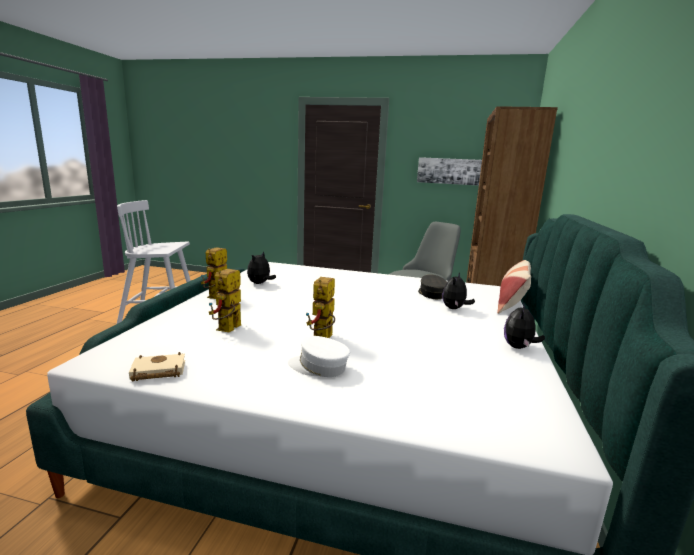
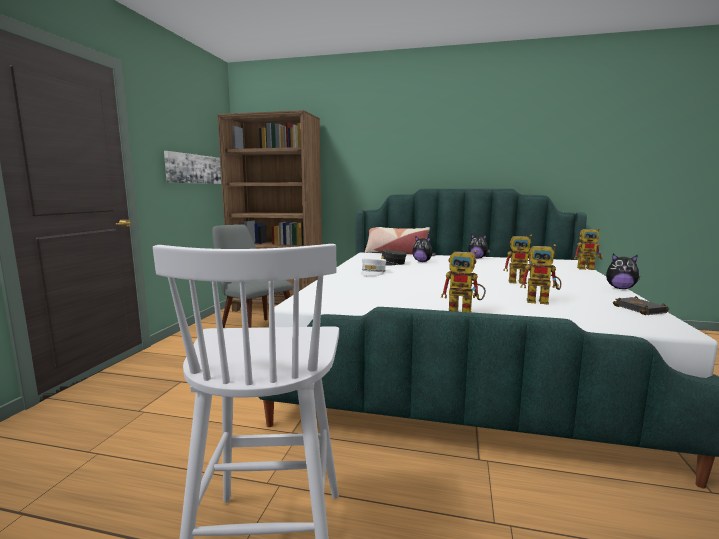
camera: 90 degrees left, 5 degrees down
(157, 372) = (642, 309): beige book -> black book
(260, 283) = (395, 302): plush toy -> plush toy (620, 288)
(318, 367) = (561, 282): white cap -> white cap (373, 273)
(456, 441) = (589, 268): none -> toy robot

